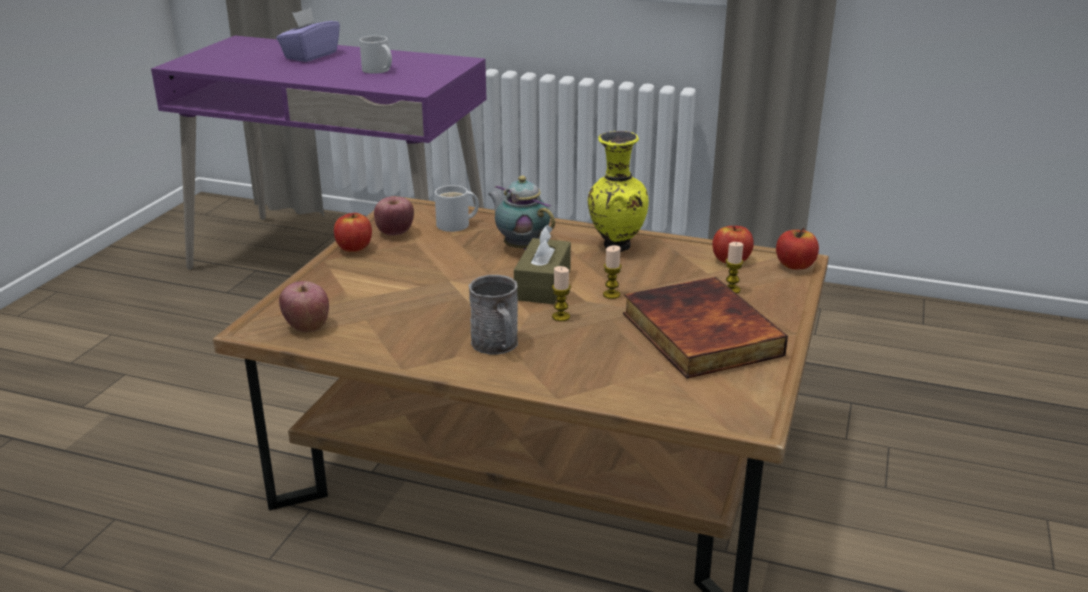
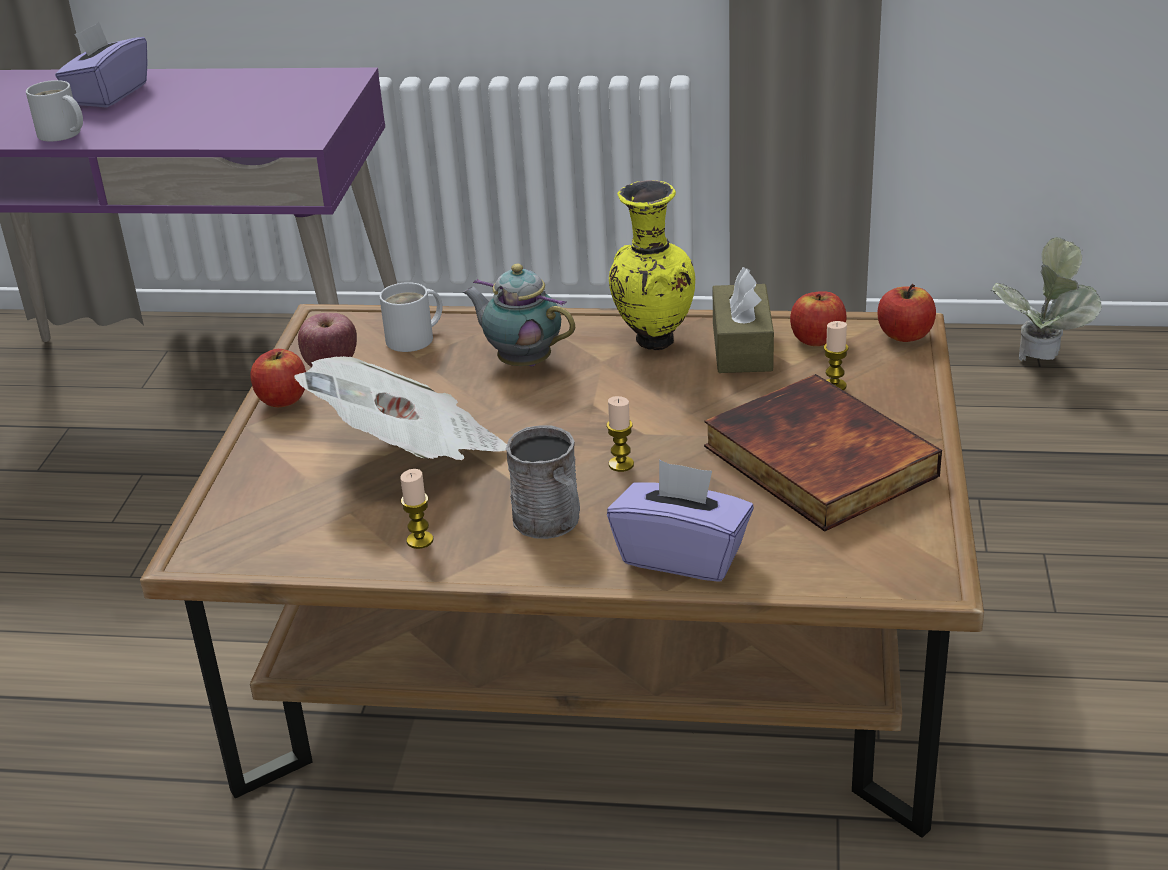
camera: 10 degrees left, 5 degrees up
(307, 326) = (269, 537): apple -> none
(377, 70) = (225, 110): white mug -> white mug (61, 134)
(422, 290) = (411, 453): none -> newspaper
(543, 285) = (576, 418): brown tissue box -> brown tissue box (742, 347)
(578, 378) = (682, 555): none -> purple tissue box
(611, 294) = (676, 419): candle -> candle (420, 540)
(923, 323) = (1039, 365): none -> potted plant

